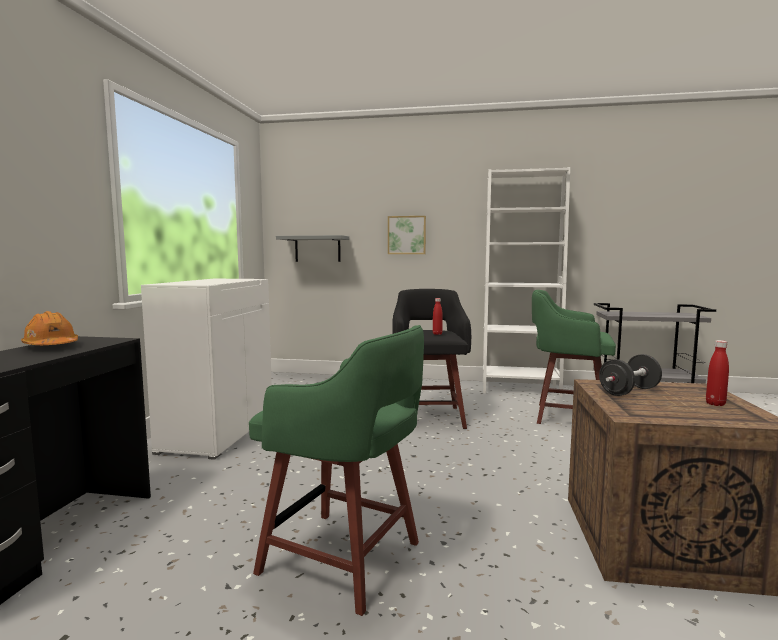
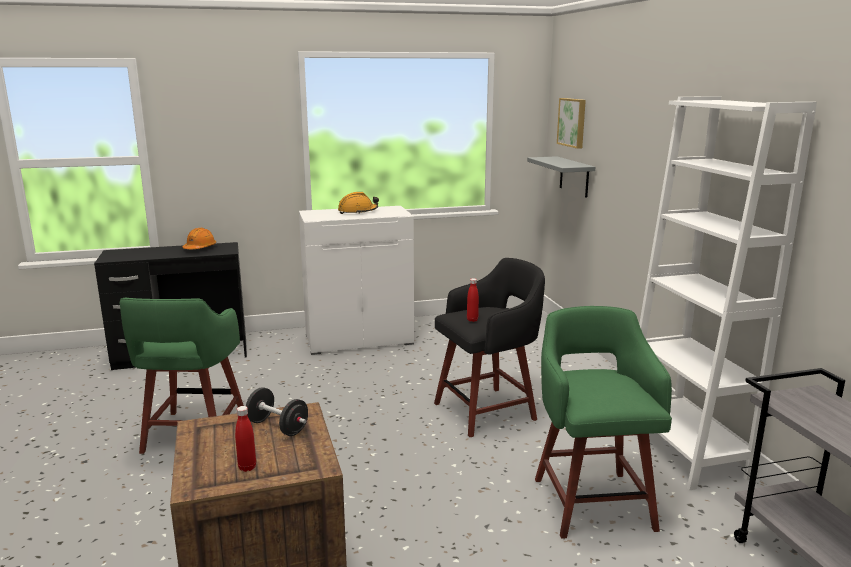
camera: 65 degrees right, 10 degrees up
(208, 281) = (357, 211): none -> orange hard hat
(406, 235) = (637, 177): picture -> picture (573, 122)

